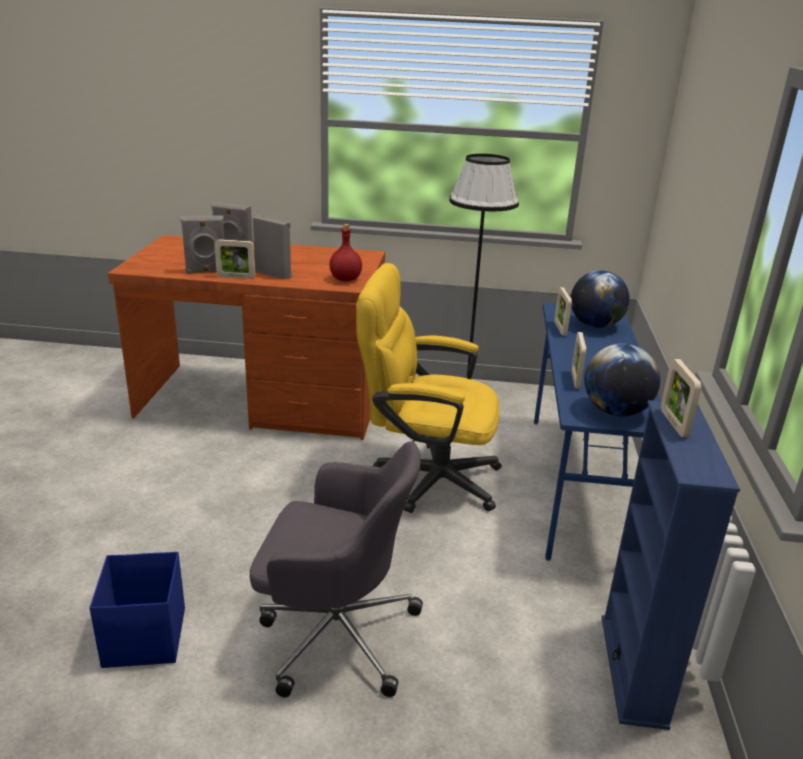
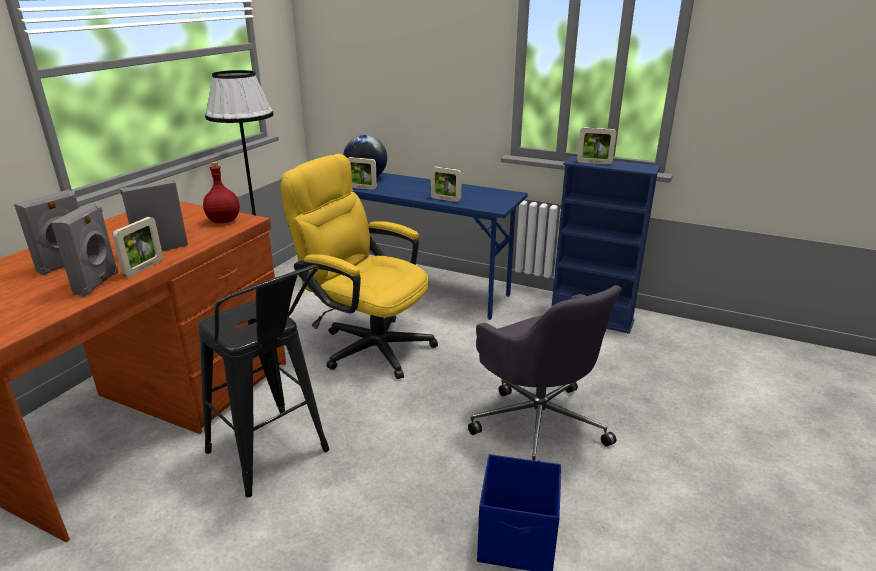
camera: 70 degrees left, 0 degrees up
(228, 471) = (274, 458): none -> black stool
(334, 633) = (538, 423): grey office chair -> grey office chair turned 120 degrees clockwise
(425, 478) = (368, 344): yellow office chair -> yellow office chair turned 90 degrees clockwise
(615, 412) = (494, 199): globe -> none

